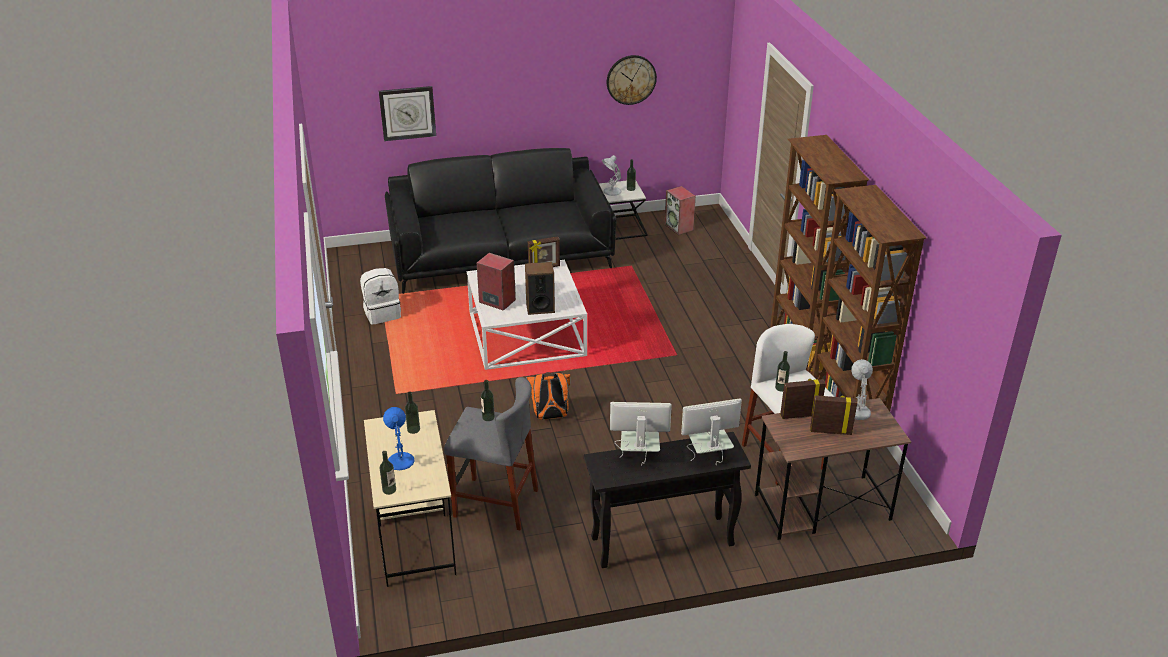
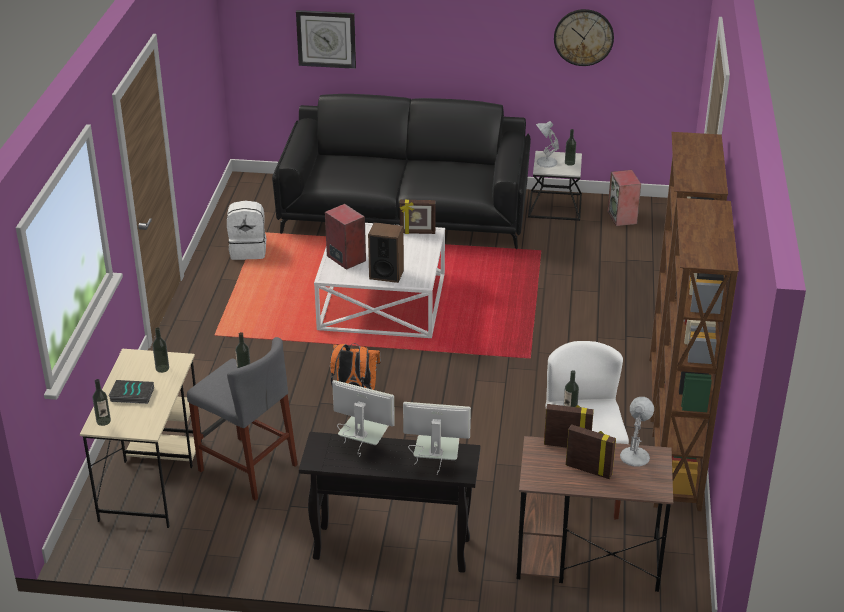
camera: 20 degrees right, 0 degrees up
(400, 460) = (131, 395): blue table lamp -> book

